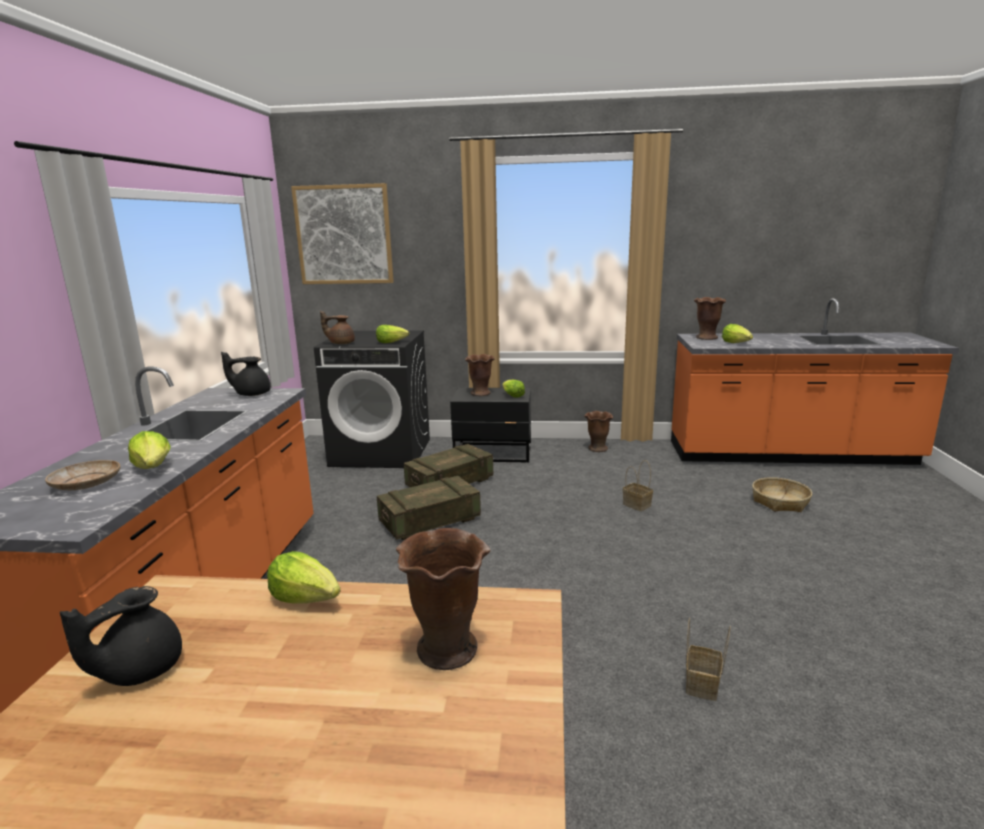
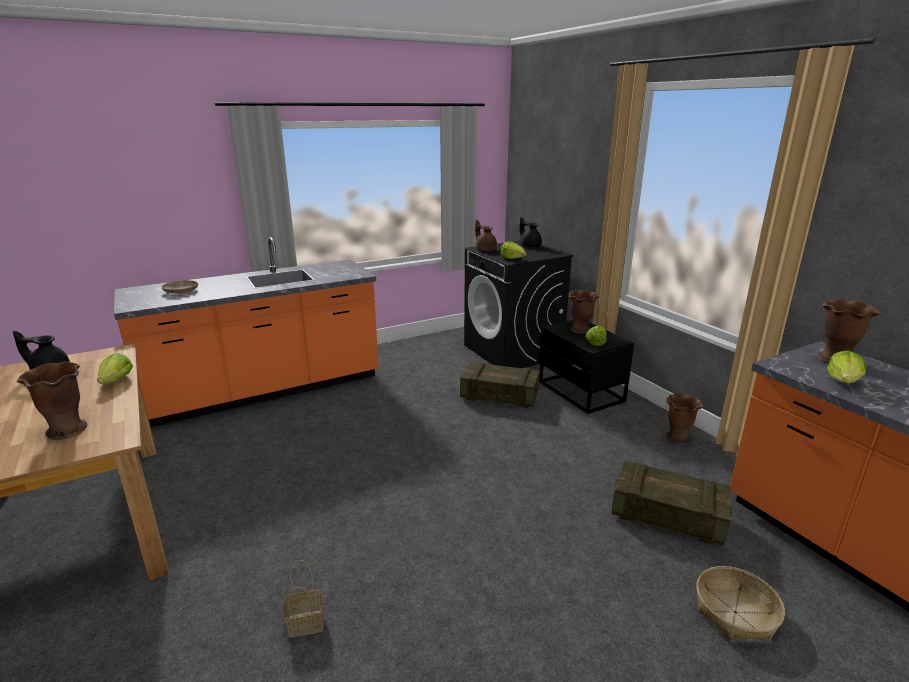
camera: 55 degrees right, 5 degrees up
(153, 467) = (207, 294): lettuce -> none
(252, 394) = (348, 270): black teapot -> black teapot (530, 246)
(344, 235) = (539, 155): picture -> none
(429, 521) = (432, 412): crate -> crate (667, 516)
(635, 505) = (580, 500): basket -> none

